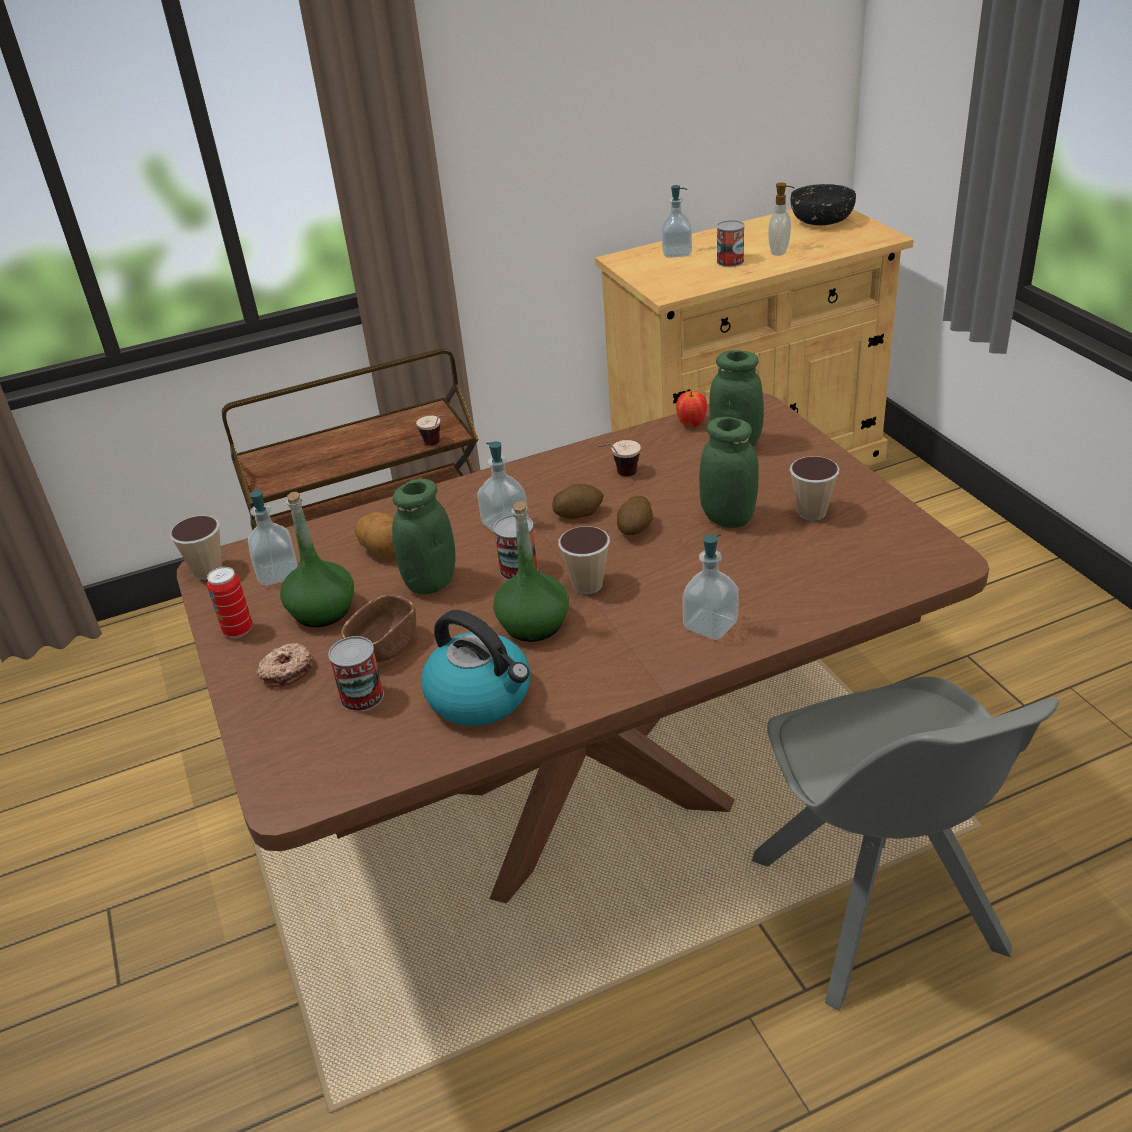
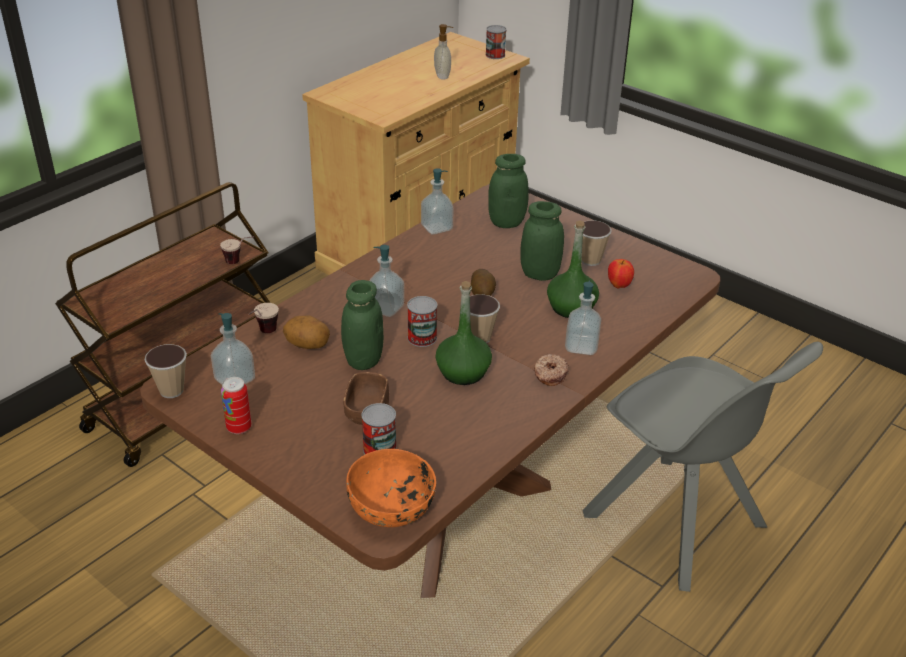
camera: 30 degrees left, 0 degrees up
(286, 671) = (305, 447): donut -> donut (549, 374)
(318, 774) = (392, 508): none -> orange bowl
(322, 611) = (296, 398): green bottle -> green bottle (571, 307)
(481, 697) = (466, 428): kettle -> none
(578, 513) = (433, 290): potato -> none
(619, 477) = (442, 259): cup -> cup (263, 334)
(676, 253) = (365, 84): soap dispenser -> soap dispenser (436, 228)
(691, 424) = (464, 213): apple -> apple (619, 285)
(730, 261) = (412, 87): can -> can (495, 55)
(822, 220) = (455, 49): black bowl -> none

